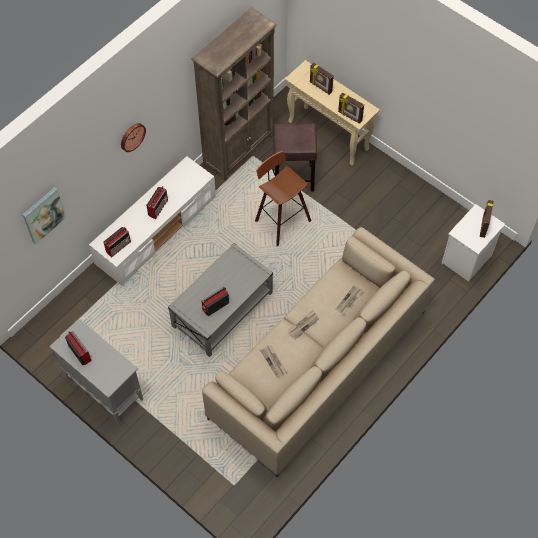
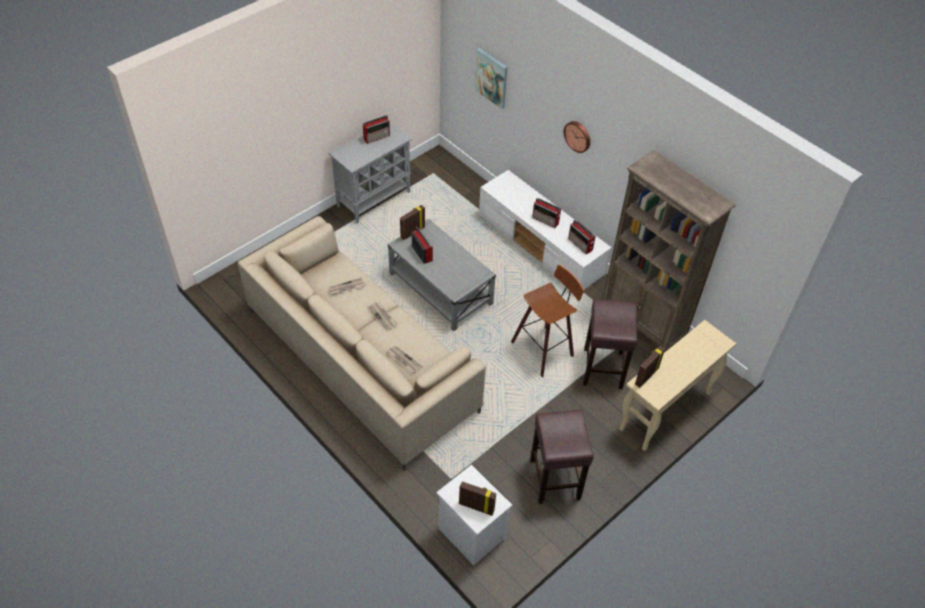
camera: 95 degrees right, 10 degrees down
(119, 246) = (502, 189): radio -> radio (580, 245)
(320, 87) = (692, 353): picture frame -> picture frame (412, 232)
(407, 206) = (555, 480): none -> brown stool

